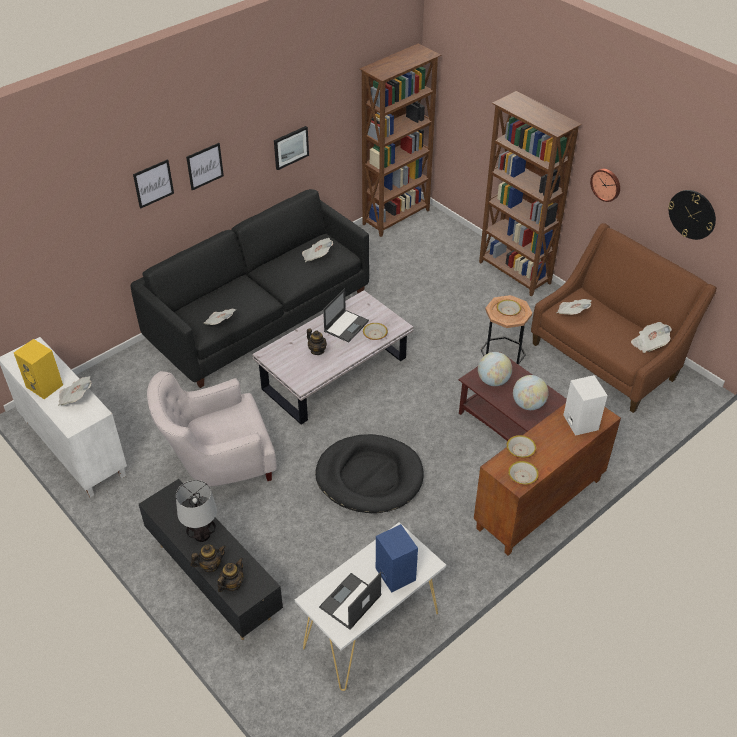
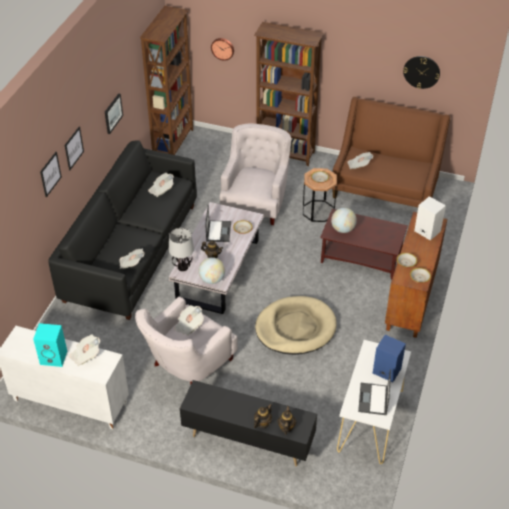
camera: 30 degrees left, 0 degrees up
(45, 386) = (54, 357): yellow speaker -> turquoise speaker
(201, 535) = (240, 407): table lamp -> table lamp (182, 267)
(369, 477) = (295, 328): black dog bed -> beige dog bed
(437, 314) = (256, 201): none -> white armchair
(528, 404) = (375, 235): globe -> globe (212, 279)
(606, 184) = (349, 69): wall clock -> wall clock (223, 48)
(649, 344) = (419, 168): newspaper -> newspaper (189, 325)

